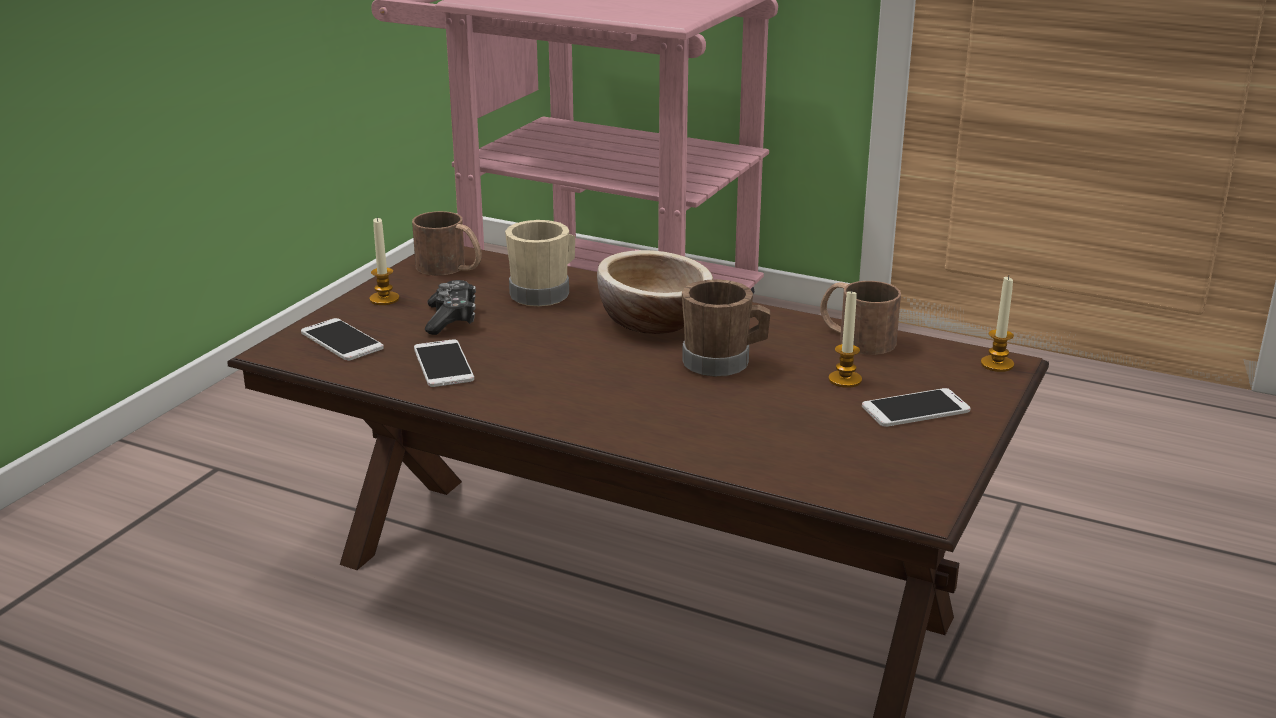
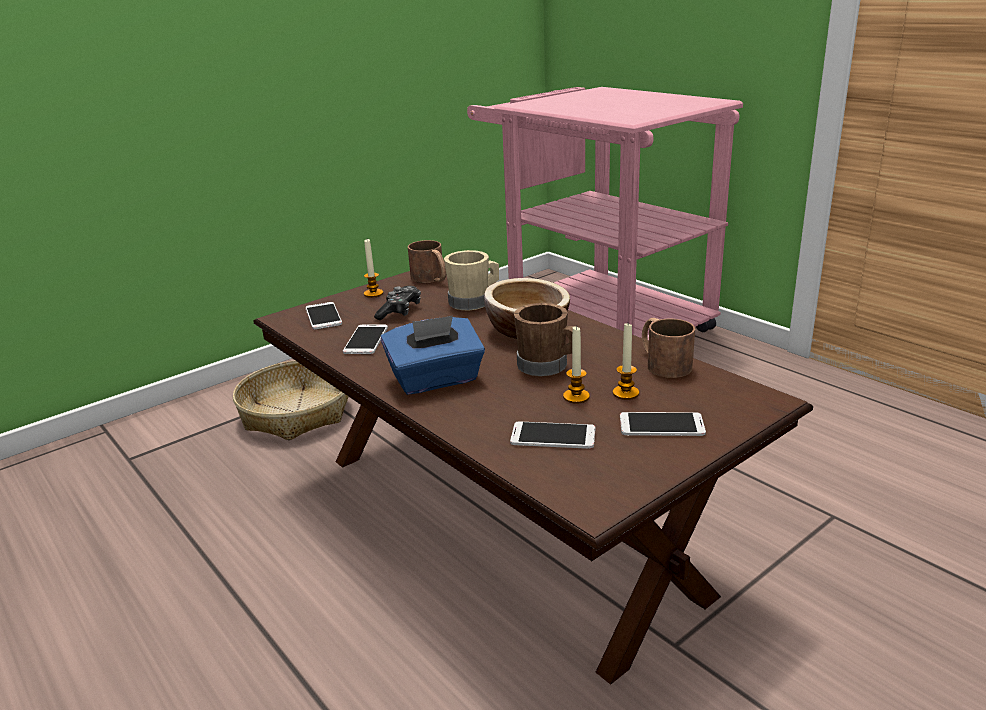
camera: 25 degrees right, 0 degrees up
(218, 507) = (297, 412): none -> basket
(597, 401) = (436, 380): none -> blue tissue box
(806, 442) = (553, 436): none -> phone
(997, 364) = (761, 400): candle -> candle (576, 397)

